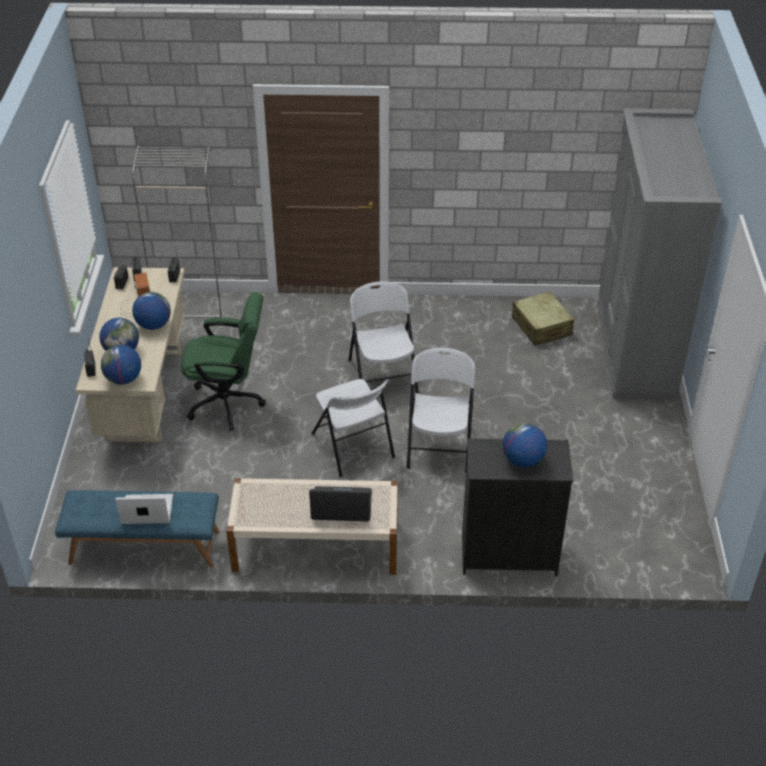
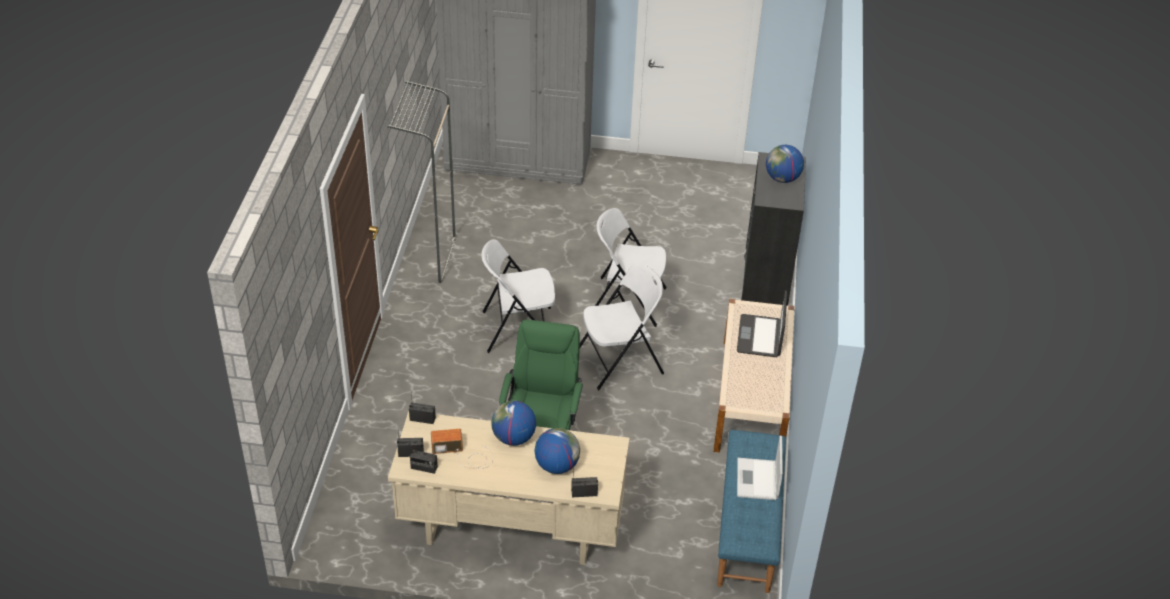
camera: 85 degrees left, 0 degrees up
(123, 379) = (606, 463): globe -> none
(191, 305) = (352, 483): grey clothes rack -> grey clothes rack (428, 258)
(541, 327) = (469, 211): beige suitcase -> none

